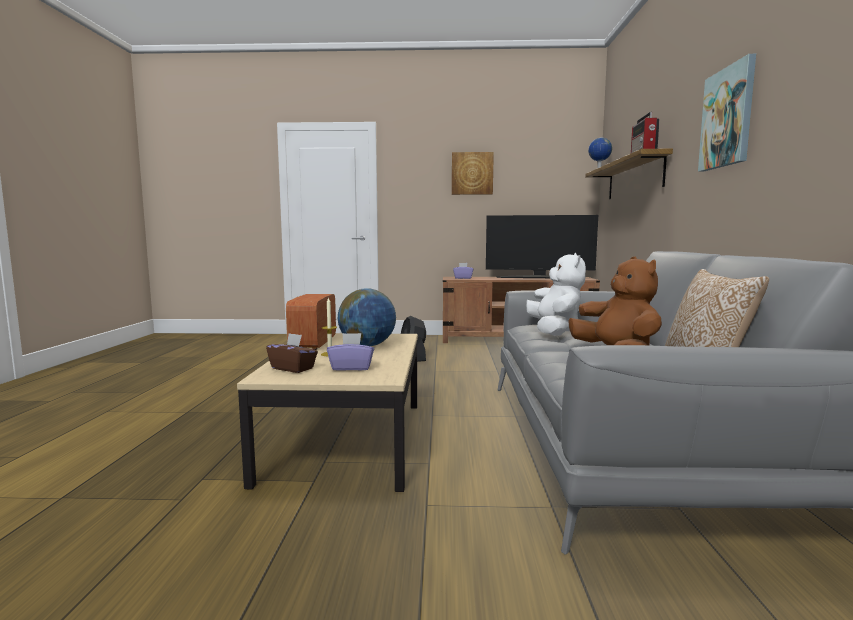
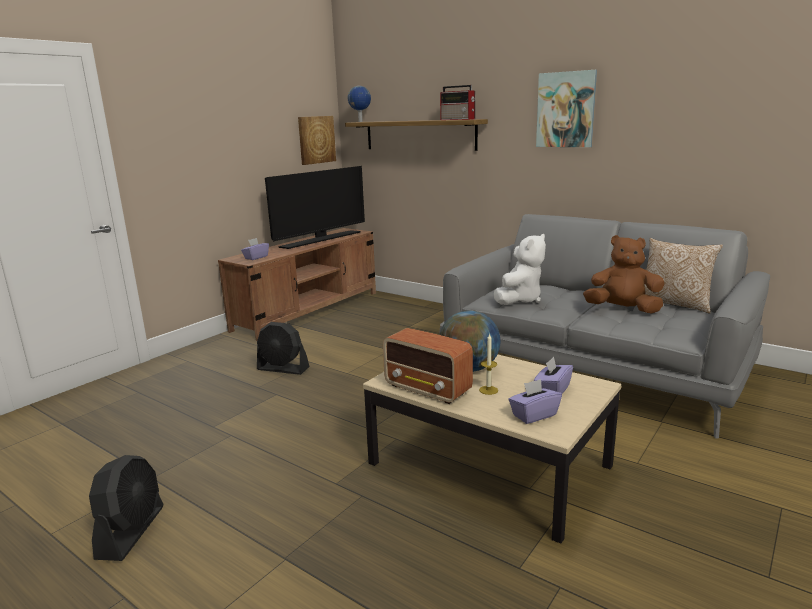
camera: 55 degrees left, 10 degrees up
(198, 379) = (131, 531): none -> black fan
(293, 368) = (533, 415): brown tissue box -> purple tissue box
(472, 173) = (228, 122): picture -> picture (316, 139)
(554, 331) = (519, 299): white plush toy -> white plush toy turned 90 degrees clockwise

